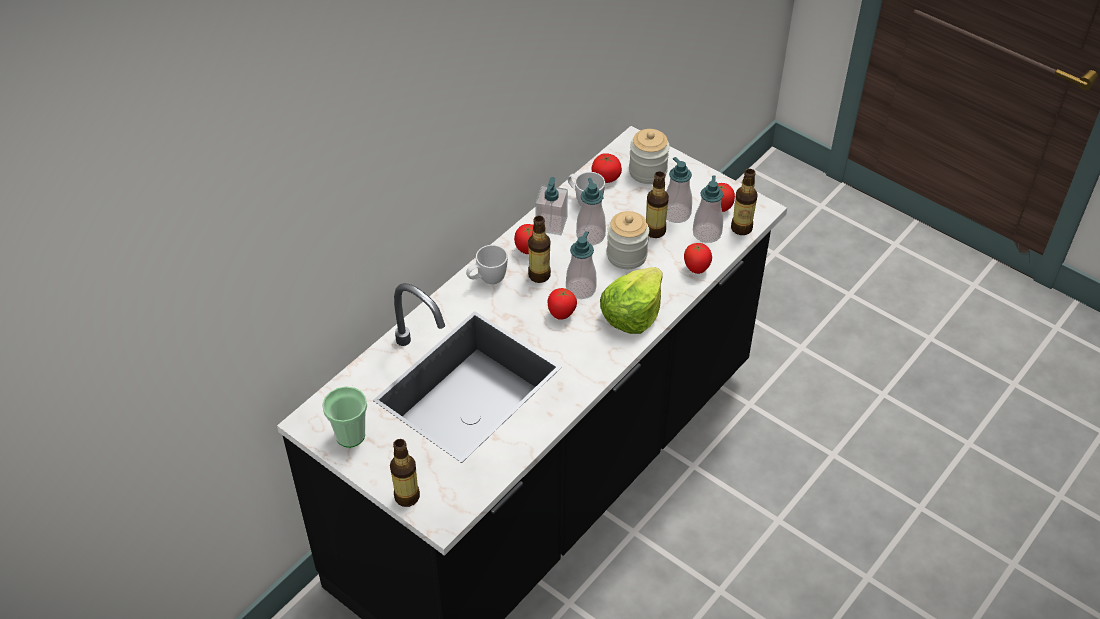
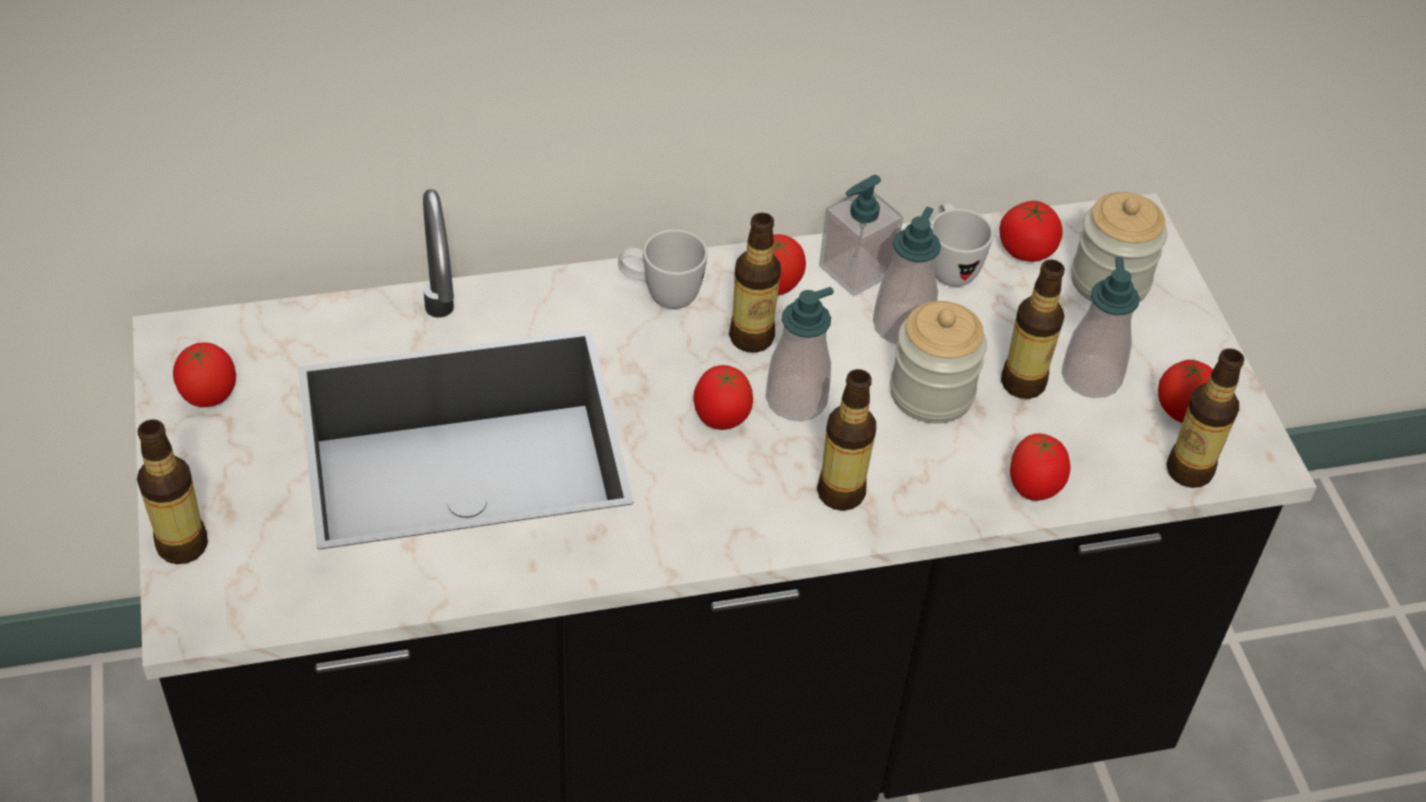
camera: 35 degrees right, 0 degrees up
(350, 435) = (209, 398): cup -> tomato
(632, 313) = (840, 493): lettuce -> bottle
(707, 233) = (1114, 442): soap dispenser -> none

